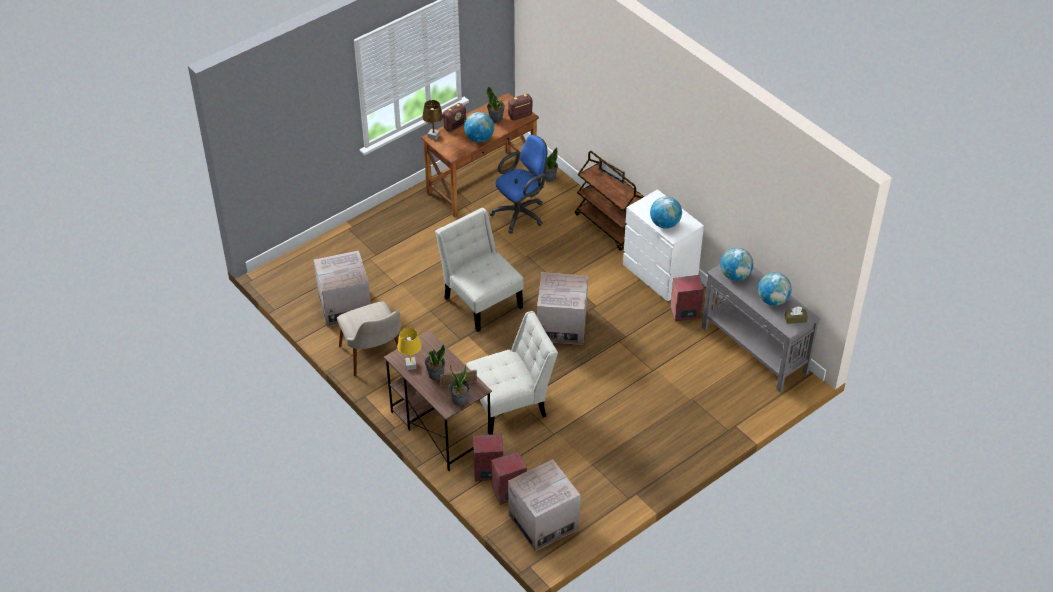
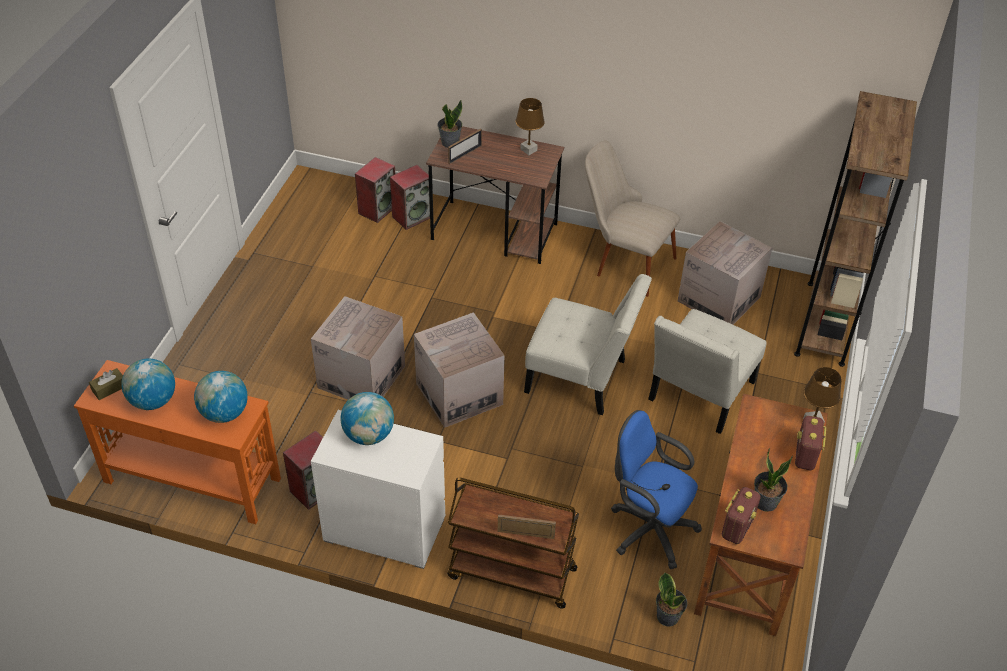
camera: 145 degrees right, 0 degrees up
(300, 261) = (825, 322): none -> brown bookcase
(410, 365) = (529, 150): yellow table lamp -> brown table lamp
(435, 374) = (496, 153): potted plant -> none
(479, 138) = (750, 452): globe -> none
(511, 403) = (443, 284): white chair -> white chair (698, 395)
(521, 213) = (648, 528): blue office chair -> blue office chair turned 105 degrees clockwise
(543, 522) = (324, 200): cardboard box -> cardboard box (361, 376)
(754, 350) = (192, 479): grey console table -> orange console table

